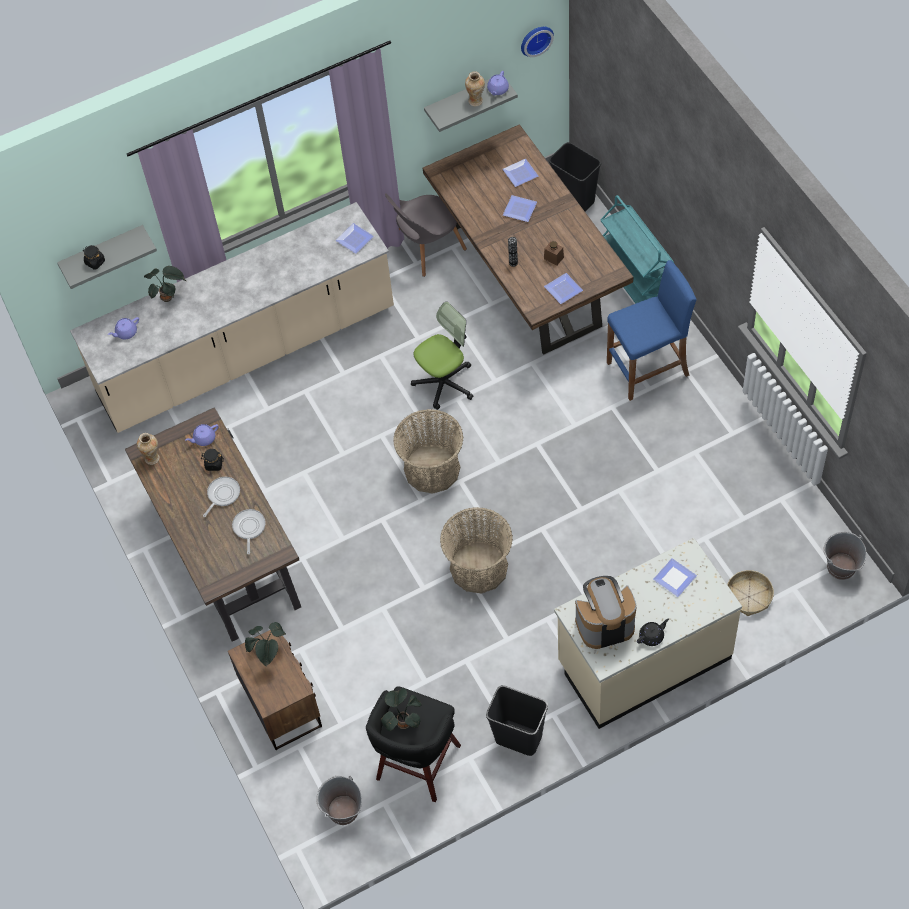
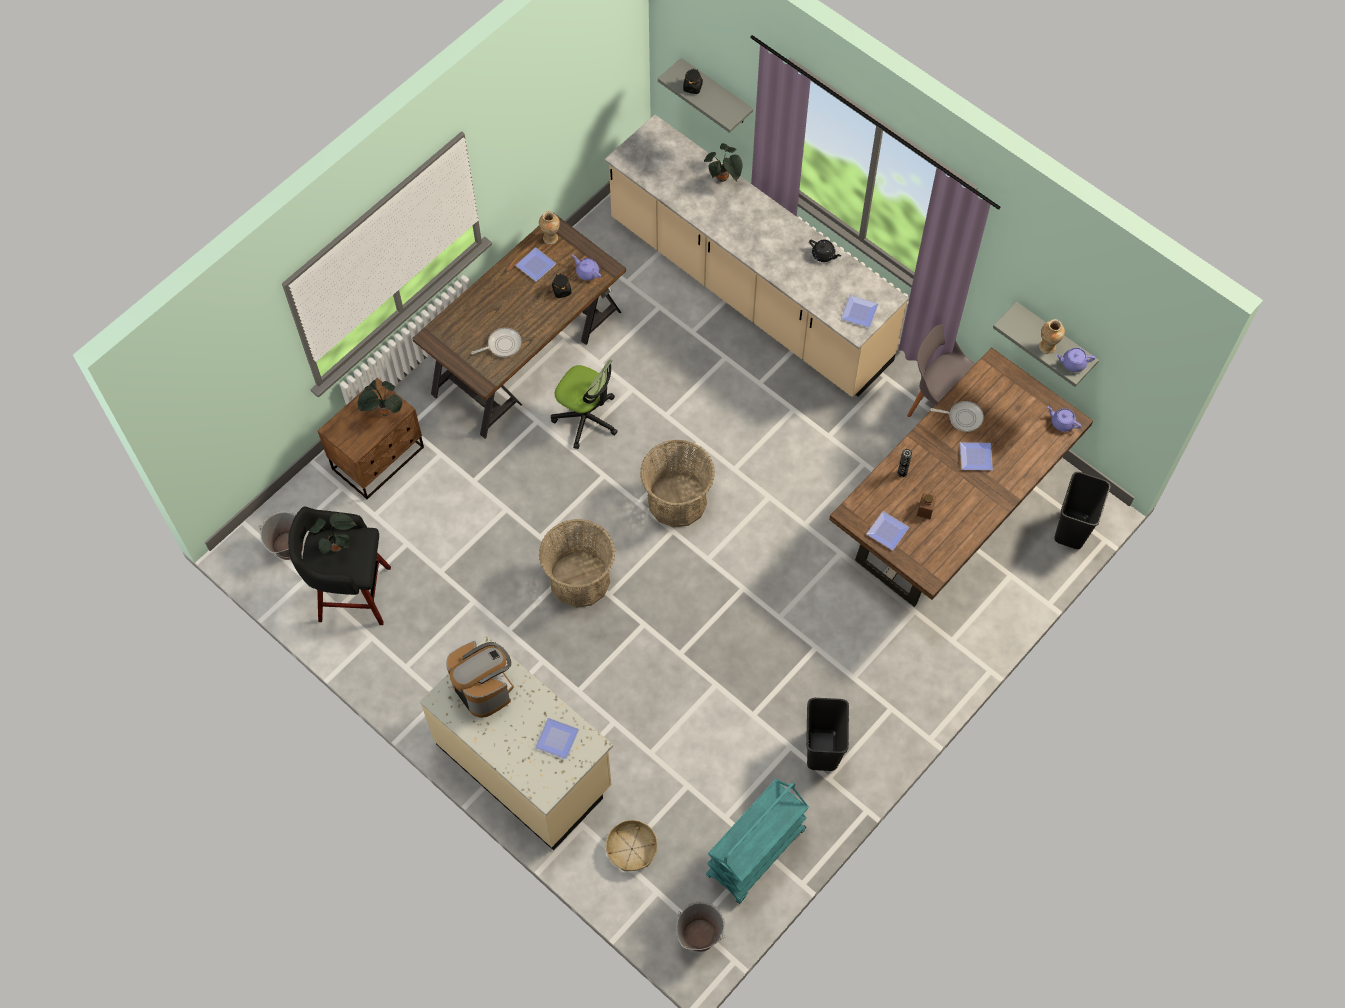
camera: 65 degrees right, 5 degrees up
(126, 332) = (669, 159): purple teapot -> purple teapot (1062, 422)
(222, 495) = (530, 310): frying pan -> frying pan (963, 417)
(444, 383) = (783, 478): office chair -> office chair (586, 418)
(518, 738) = (404, 674): black trash can -> black trash can (821, 749)
(519, 173) = (1024, 441): plate -> plate (535, 264)
(535, 39) = (1143, 370): wall clock -> none
(635, 281) = (988, 623): turquoise cart -> turquoise cart (756, 854)
(648, 369) = (878, 669): blue stool -> none
(652, 636) = (483, 736): black teapot -> black teapot (824, 255)

